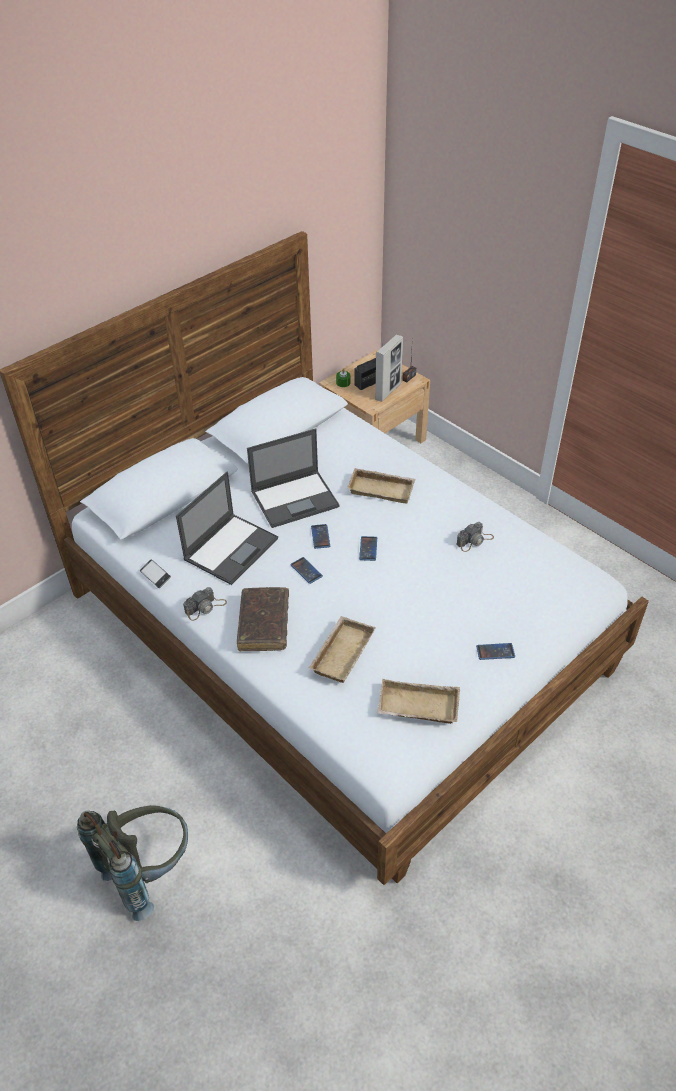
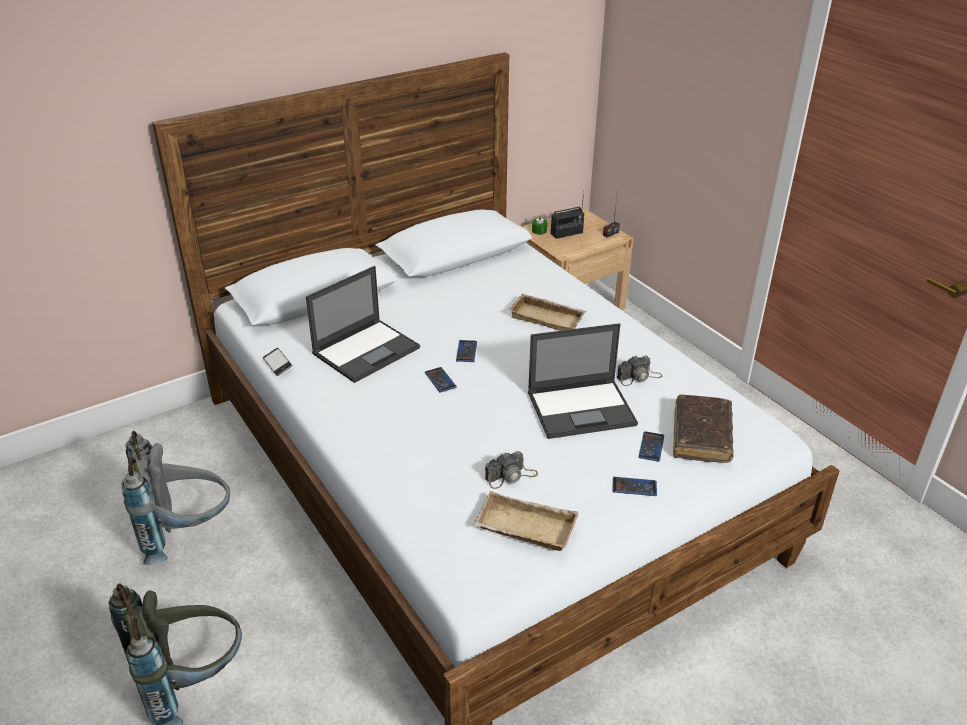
camera: 10 degrees right, 10 degrees down
(96, 733) = (187, 534): none -> grey backpack
(205, 607) = (319, 400): camera -> camera (511, 476)
(264, 624) = (376, 423): brown book -> brown book (701, 436)
(295, 498) = (451, 315): laptop -> laptop (582, 409)
(341, 652) = (453, 460): beige tray -> none
(368, 549) = (515, 369): phone -> phone (651, 447)
(388, 391) = (585, 243): picture frame -> none

